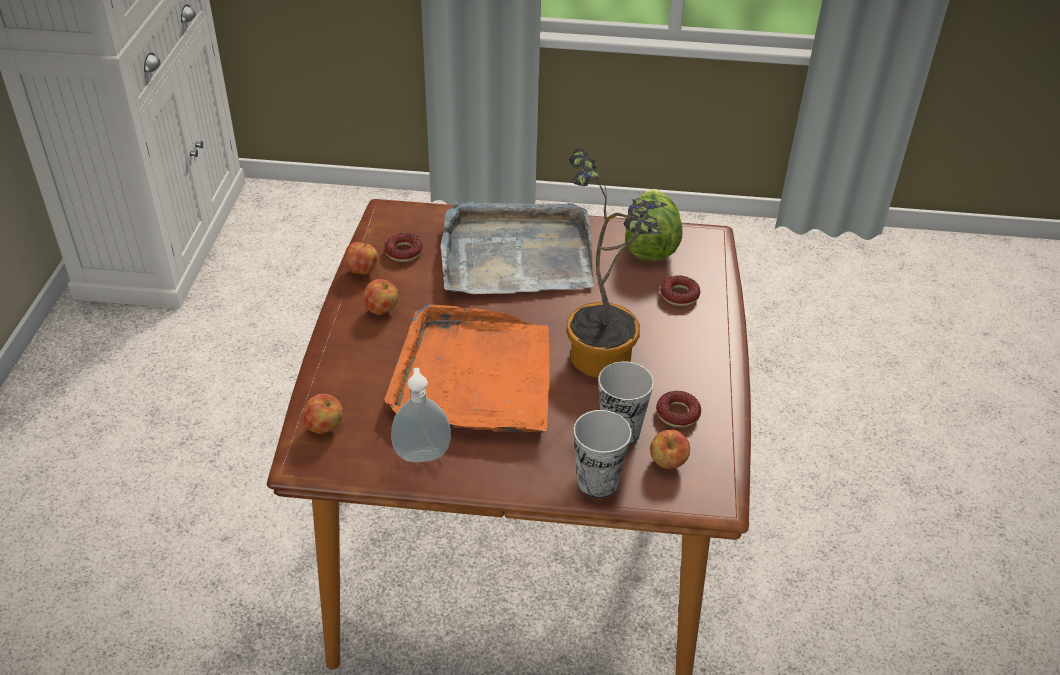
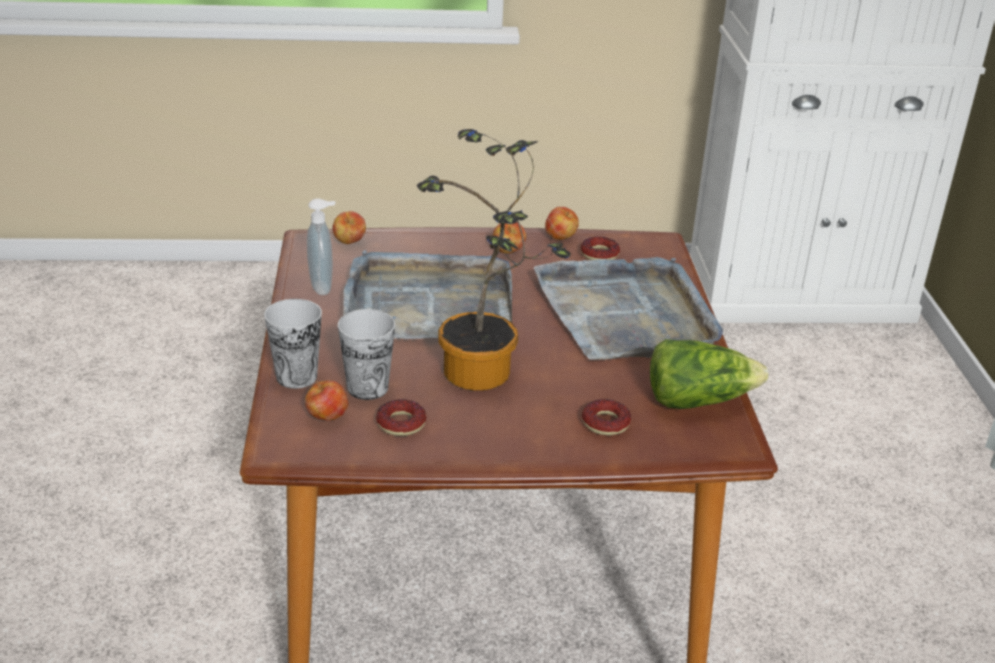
camera: 80 degrees right, 10 degrees down
(474, 377) = (428, 304): orange tray -> grey tray

